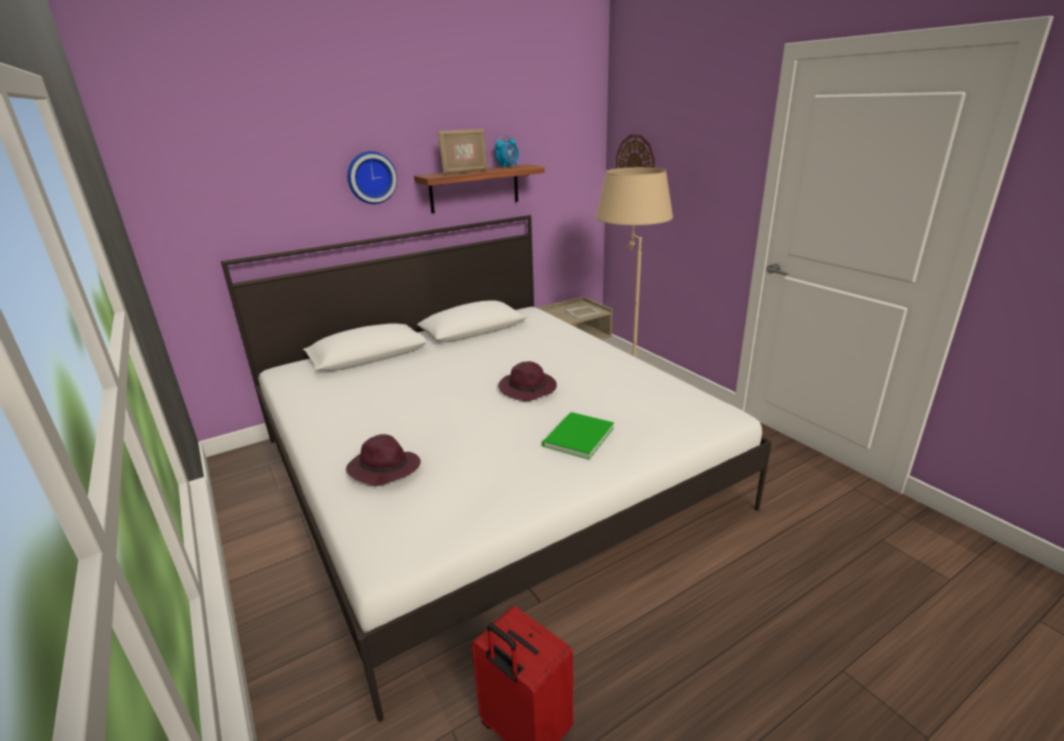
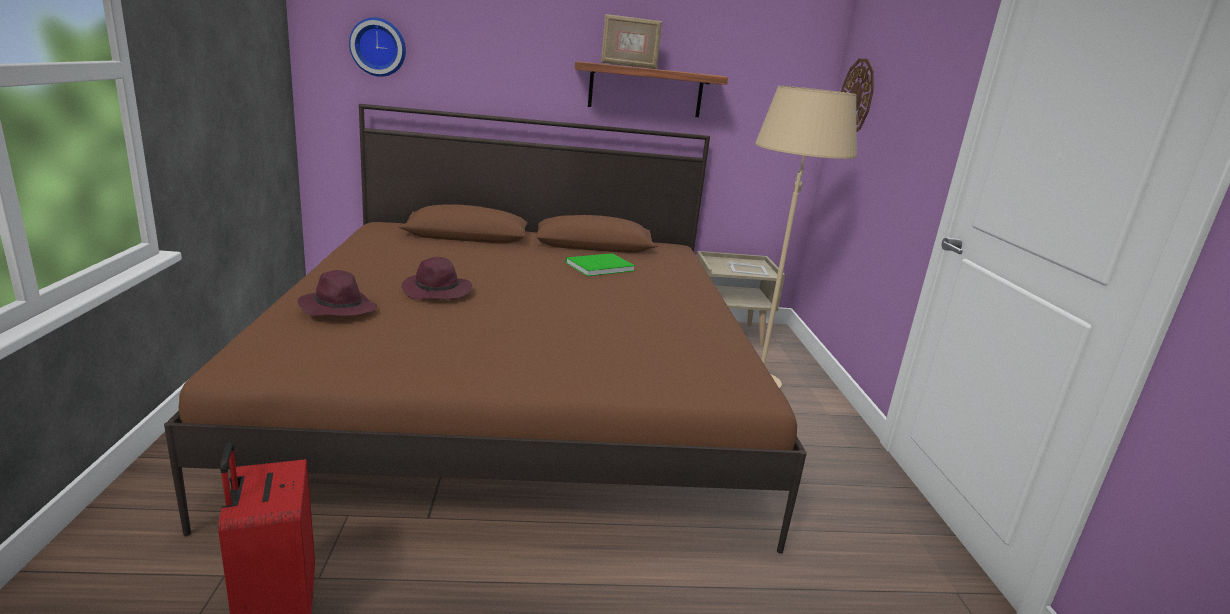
camera: 25 degrees right, 5 degrees down
(371, 177) = (527, 53): wall clock -> wall clock (379, 47)
(487, 471) = (518, 391): white bed -> brown bed
(508, 167) = (688, 72): alarm clock -> none
(528, 389) = (566, 300): purple hat -> purple hat (437, 291)
(576, 437) = (547, 350): green book -> green book (597, 266)

